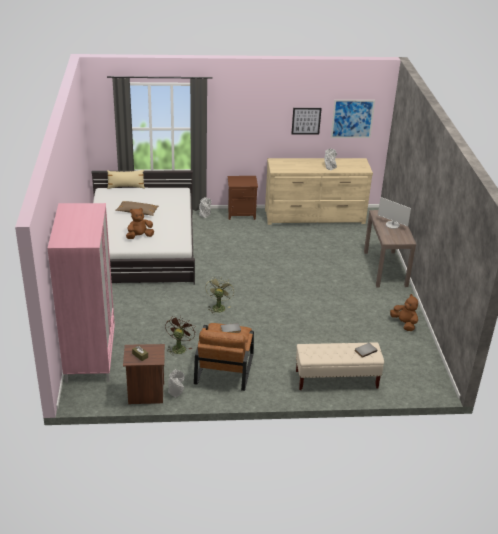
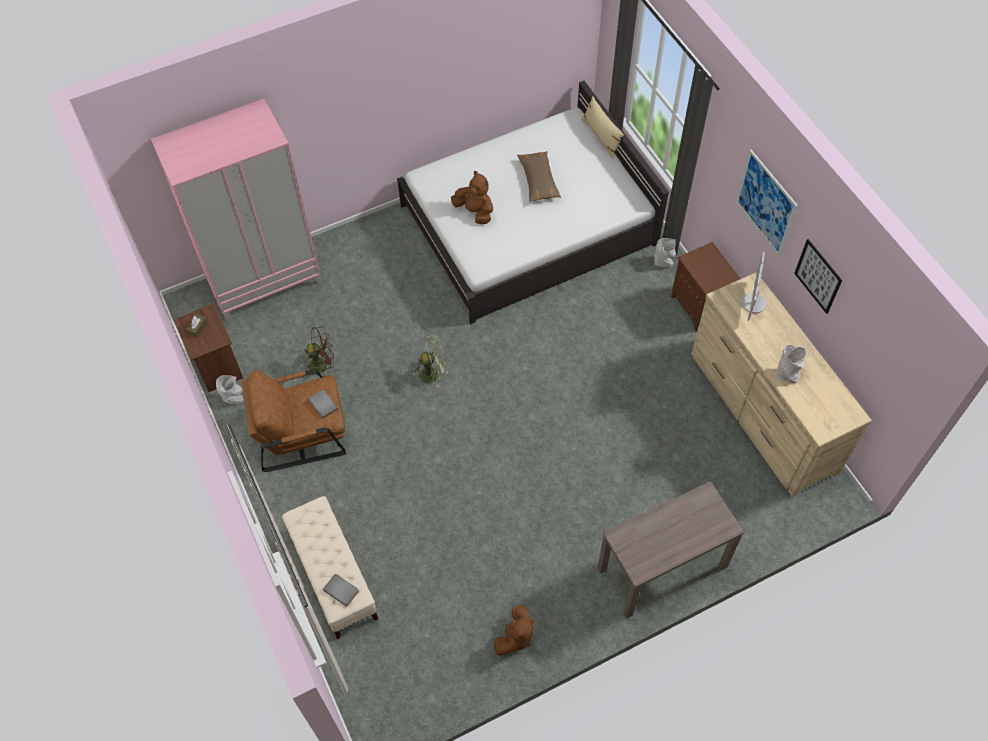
camera: 70 degrees right, 25 degrees up
(352, 118) = (876, 344): picture -> picture (766, 203)
(392, 225) = (678, 532): monitor -> monitor (753, 303)

